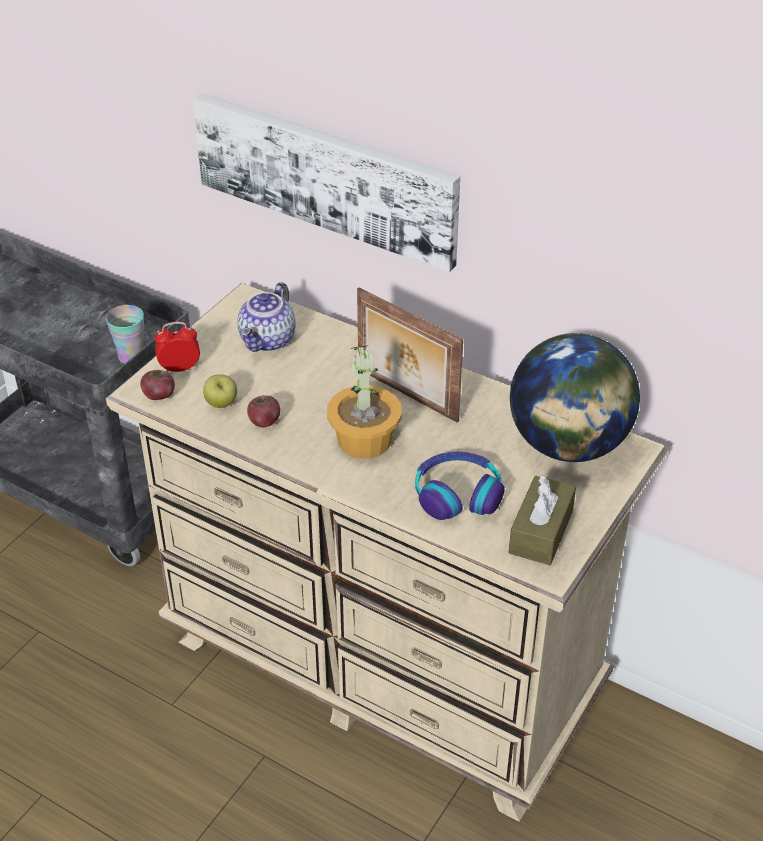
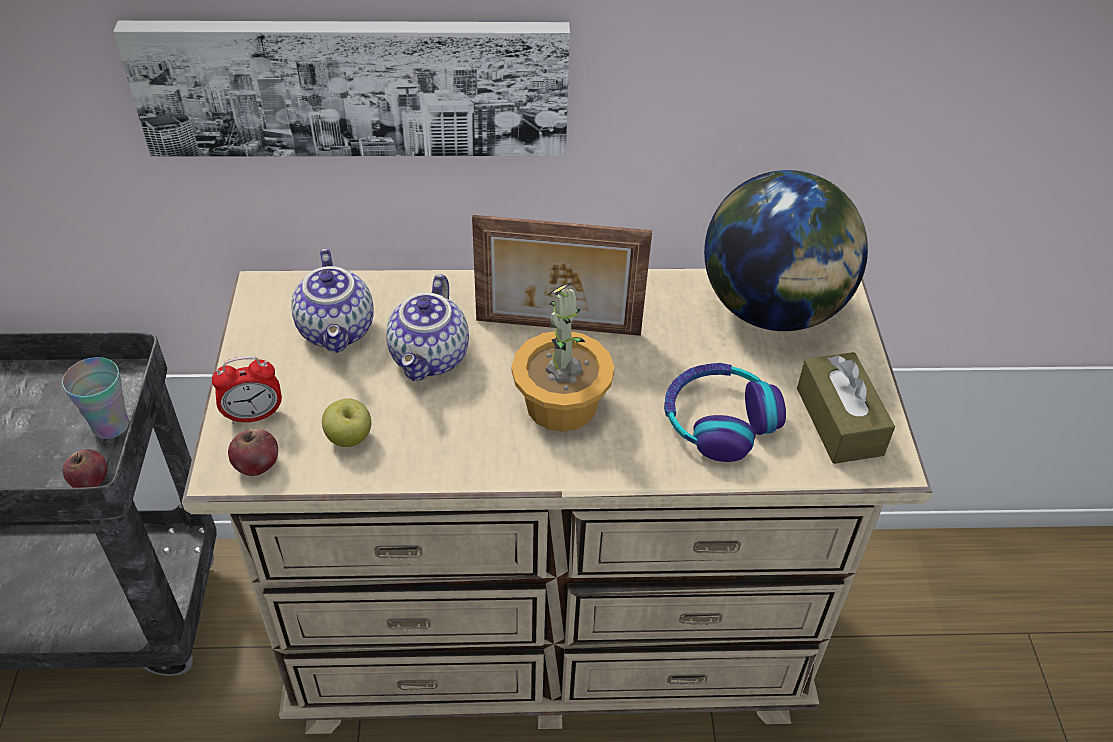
camera: 35 degrees left, 5 degrees up
(180, 368) = (254, 415): alarm clock -> alarm clock turned 150 degrees counterclockwise
(264, 422) = (423, 436): apple -> apple (90, 481)
(309, 380) = (431, 358): none -> teapot

